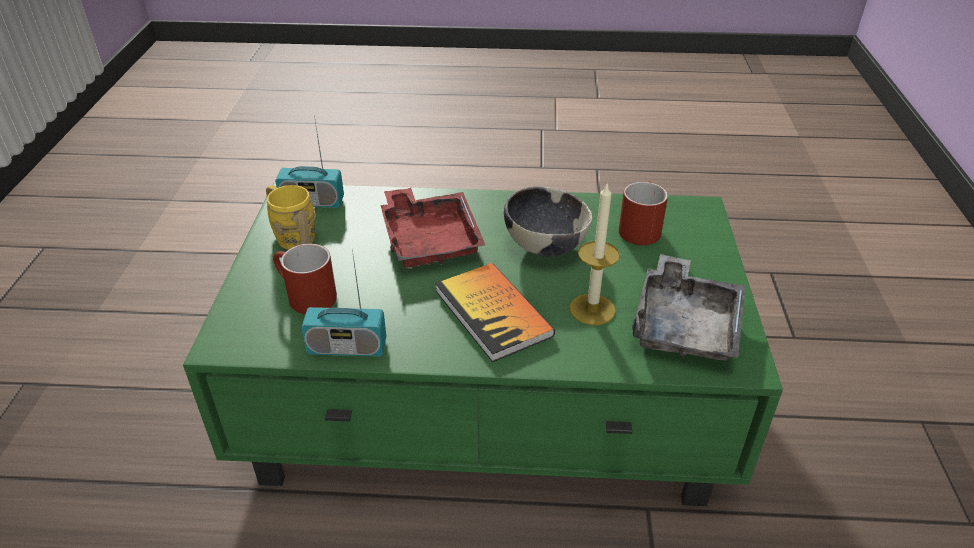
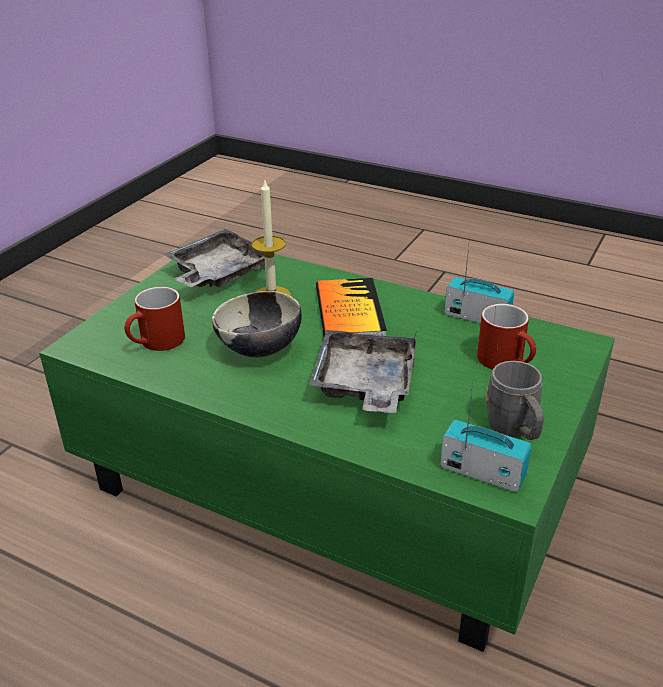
camera: 155 degrees left, 5 degrees down
(291, 235) = (514, 430): yellow mug -> grey mug
(430, 240) = (364, 384): red tray -> grey tray

